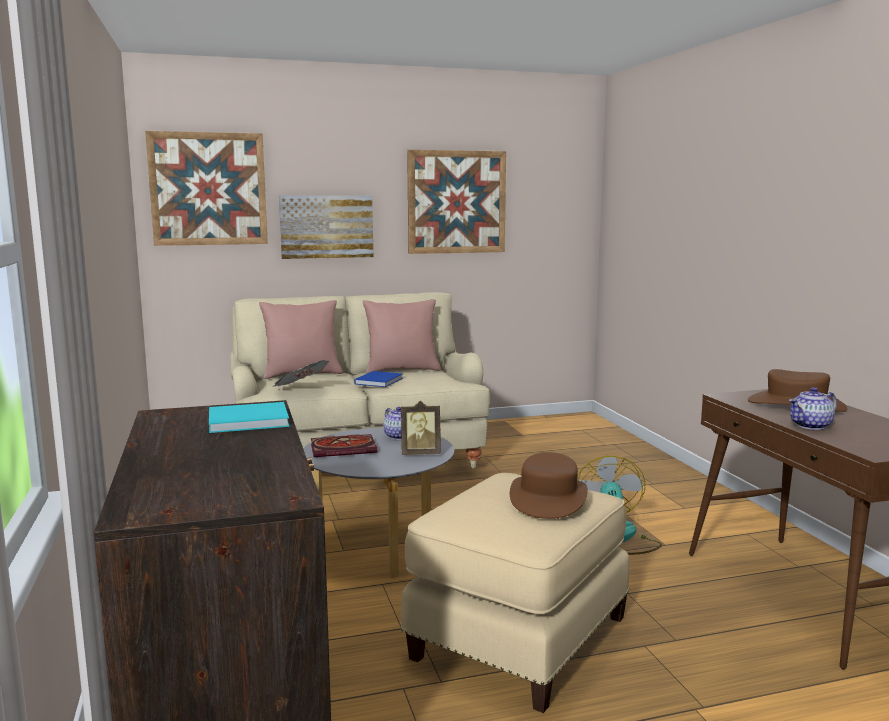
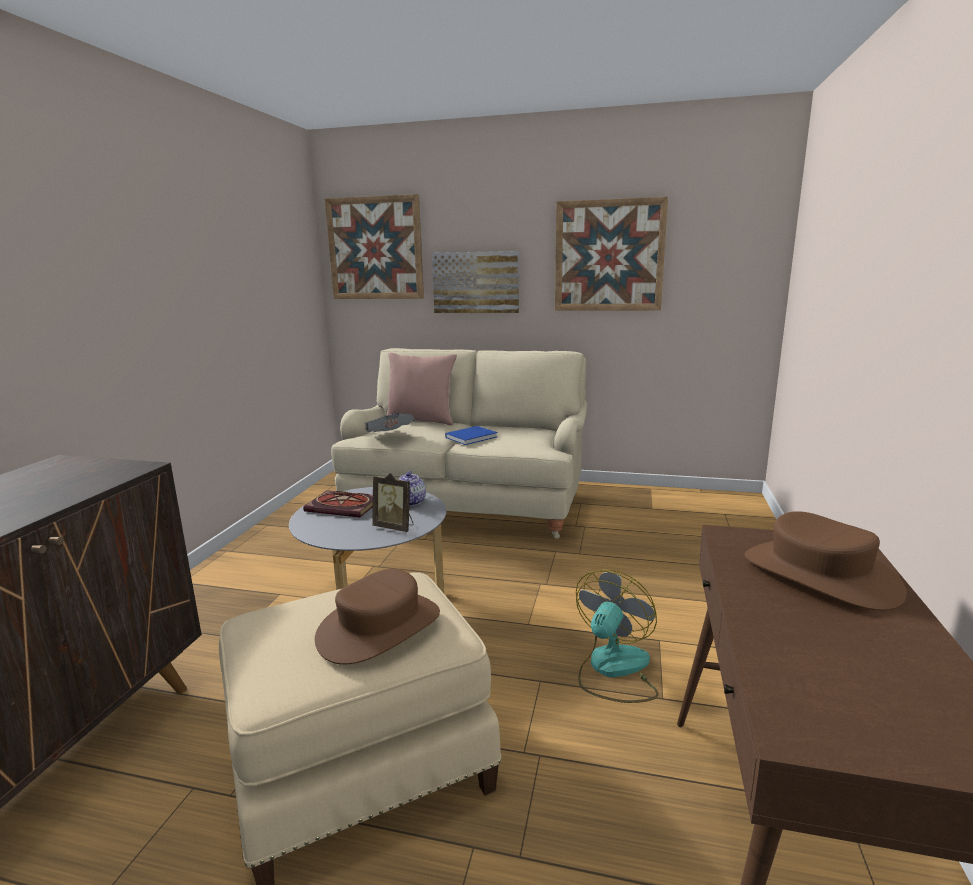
camera: 30 degrees right, 5 degrees up
(251, 420) = (80, 483): turquoise book -> none
(402, 370) = (514, 427): pink pillow -> none
(811, 426) = (774, 627): teapot -> none

